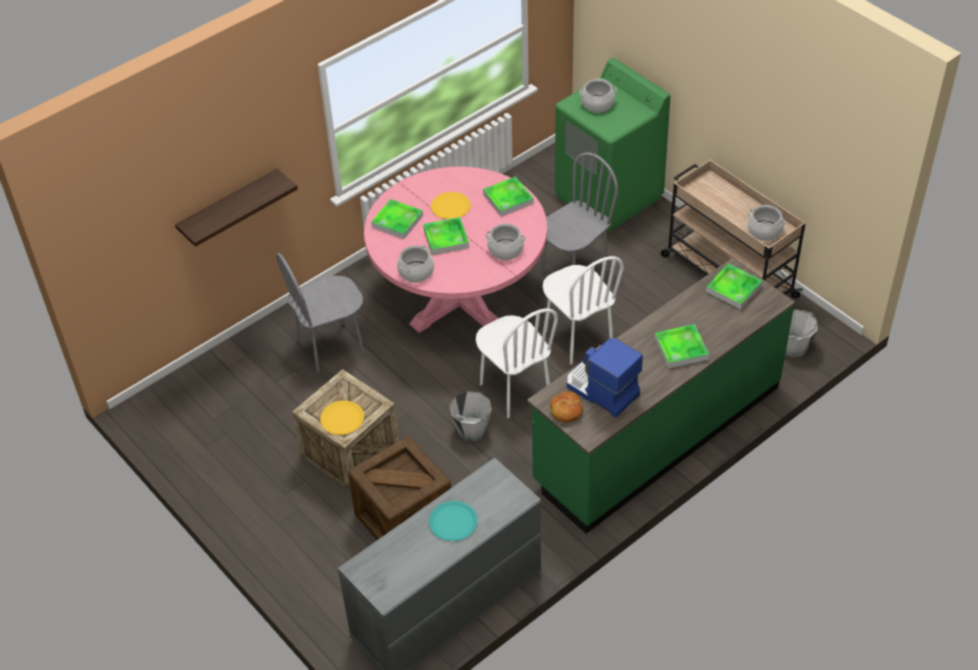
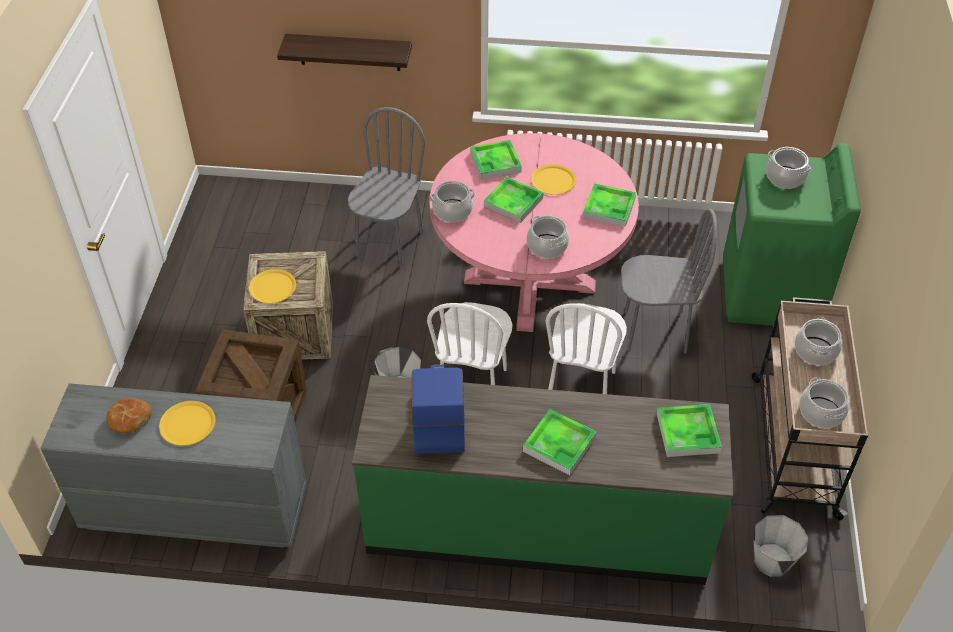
camera: 45 degrees right, 0 degrees up
(331, 346) = (389, 243): grey chair -> grey chair turned 90 degrees clockwise
(453, 522) = (187, 424): turquoise plate -> yellow plate
(566, 410) = (385, 411): bread -> bread (129, 419)
(720, 199) = (815, 351): none -> cooking pot

